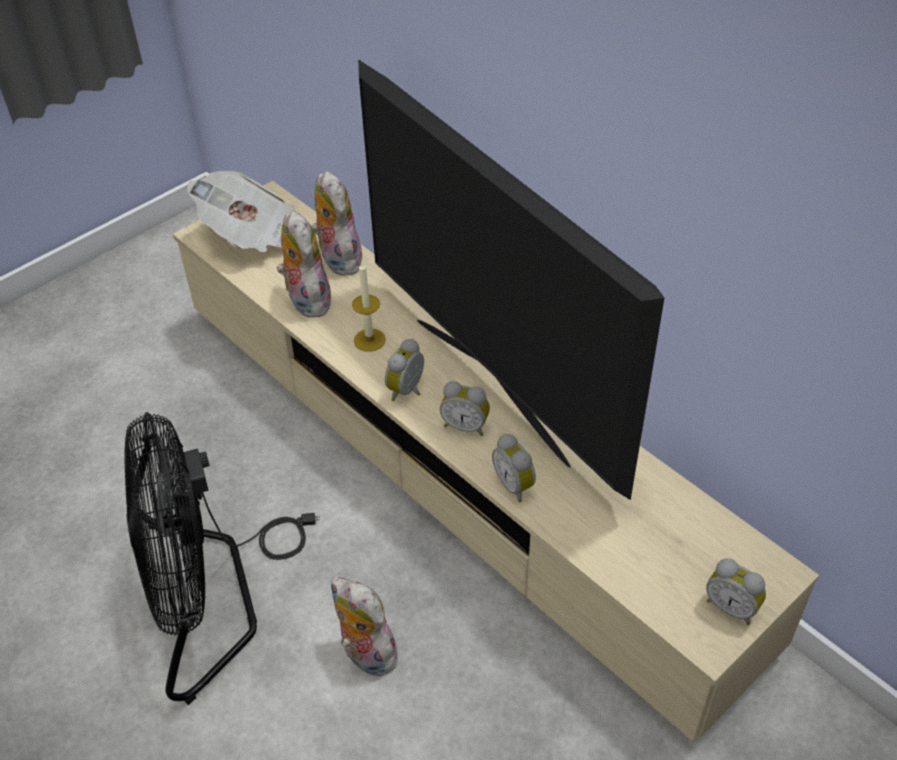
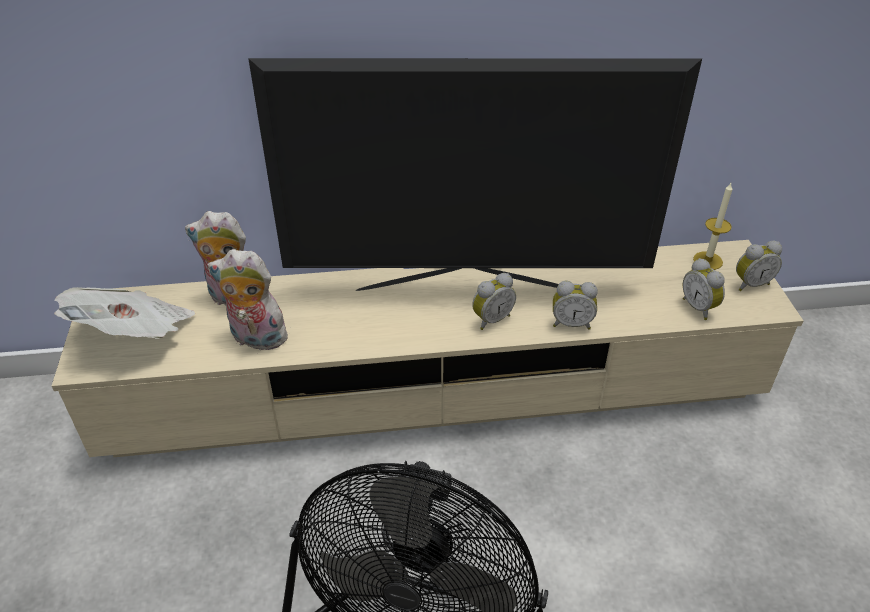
camera: 55 degrees left, 5 degrees down
(365, 654) = (567, 538): plush toy -> none
(369, 340) = (346, 325): candle -> candle (707, 260)
(408, 391) = (425, 331): alarm clock -> alarm clock (699, 307)

